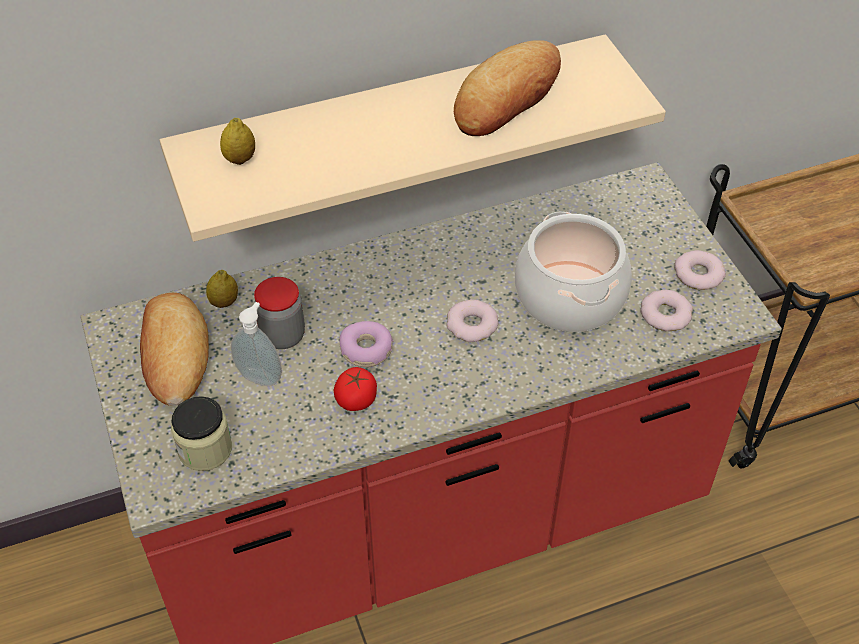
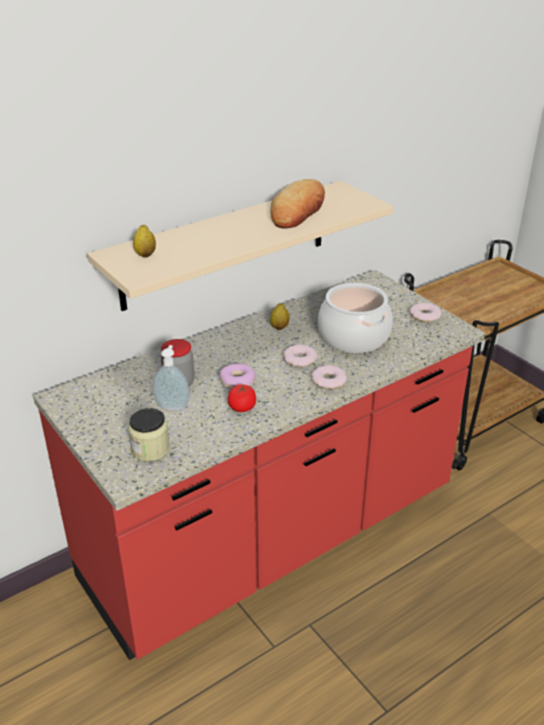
camera: 15 degrees left, 15 degrees down
(174, 354) = (108, 404): bread -> none
(224, 302) = (132, 373): lemon -> lemon (279, 327)
(665, 314) = (415, 336): donut -> donut (328, 380)

